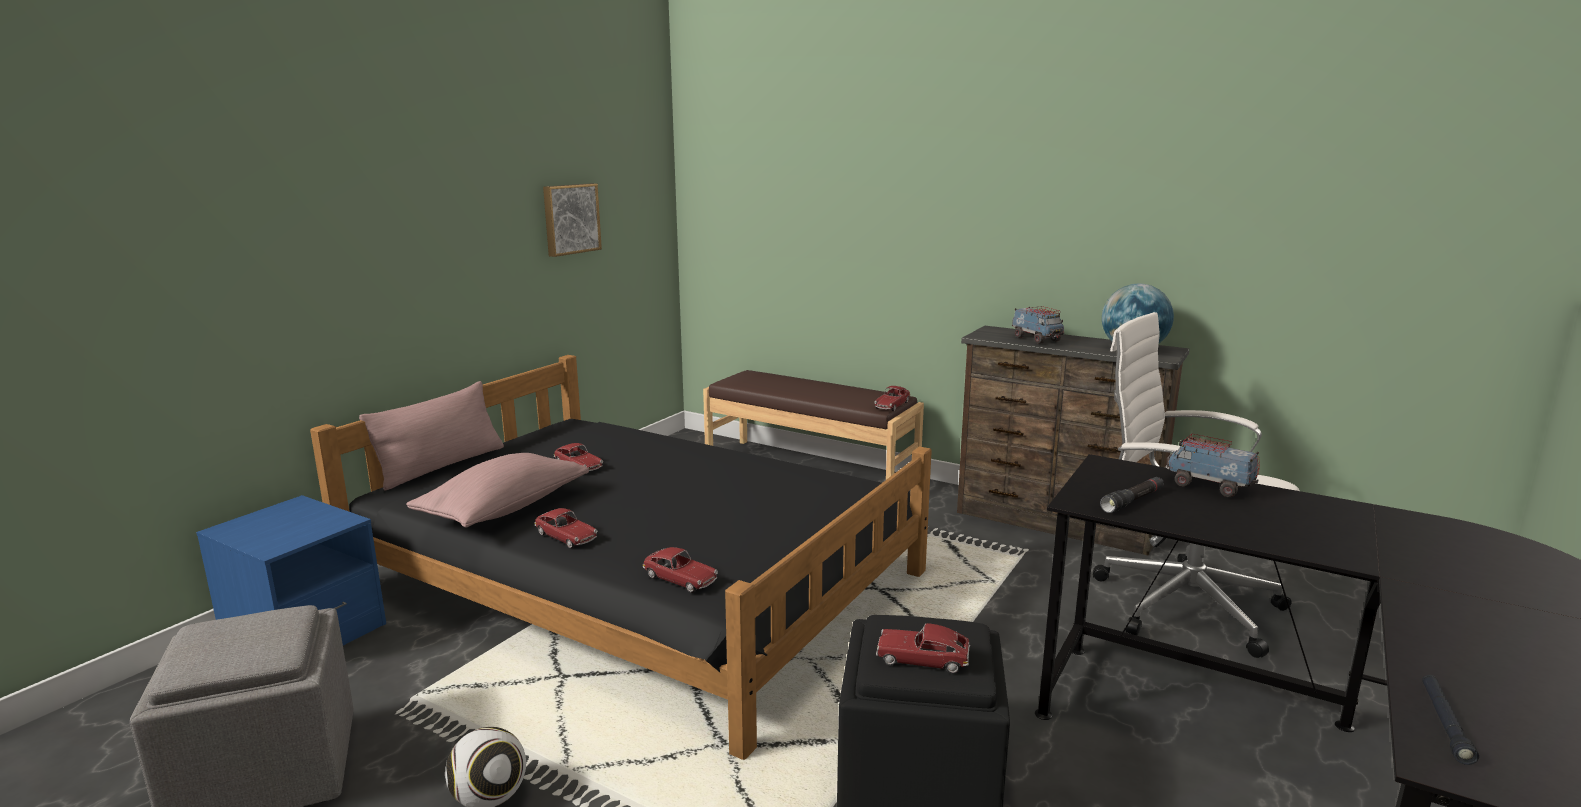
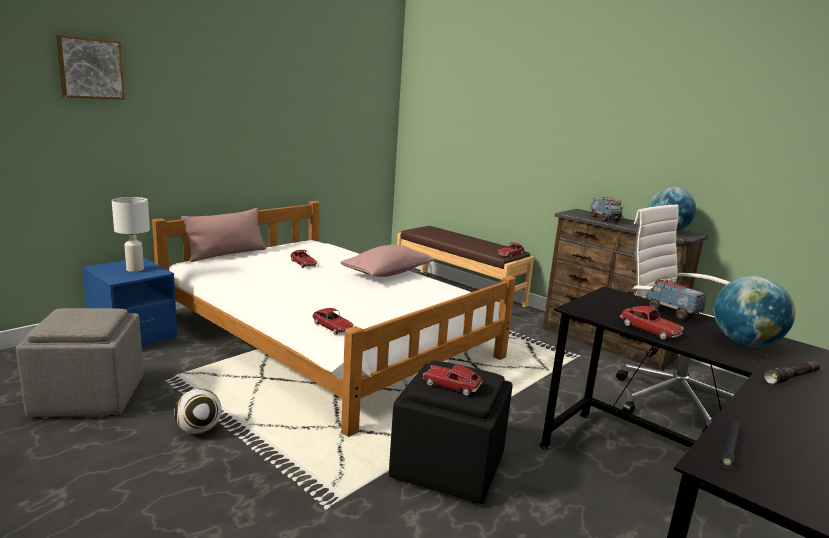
camera: 10 degrees right, 0 degrees up
(298, 522) = (135, 269): none -> white table lamp
(504, 509) = (250, 279): pink pillow -> pink pillow (387, 273)
(566, 537) = (278, 297): toy car -> toy car (649, 330)
(570, 219) = (326, 117): picture -> picture (90, 68)
(639, 580) = (328, 336): black bed -> white bed
(1132, 501) = (613, 313): black flashlight -> black flashlight (791, 377)
(1336, 525) = (745, 343): none -> globe

